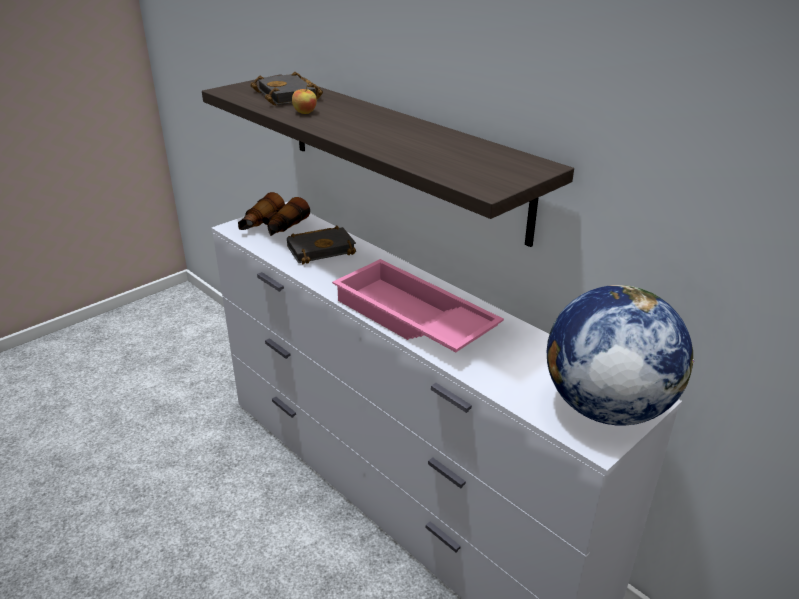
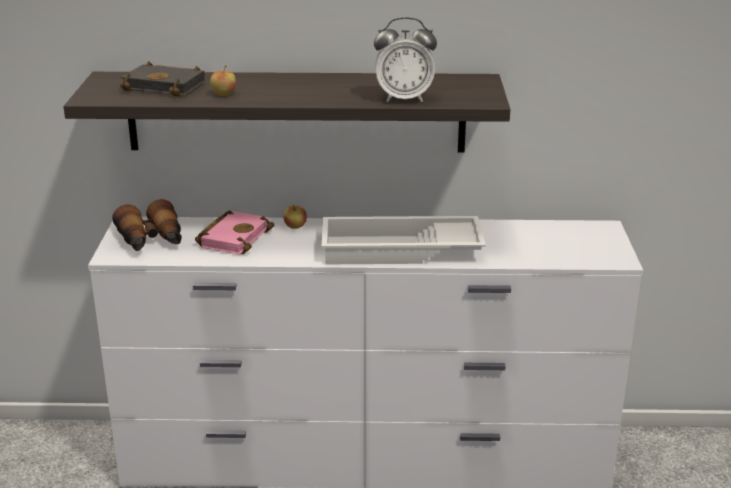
camera: 45 degrees left, 5 degrees down
(322, 249) = (233, 237): black book -> pink book
(375, 260) = (295, 227): none -> apple
(410, 319) = (400, 251): pink tray -> white tray
(420, 160) = (404, 99): none -> alarm clock
(605, 407) = (593, 242): globe -> none

